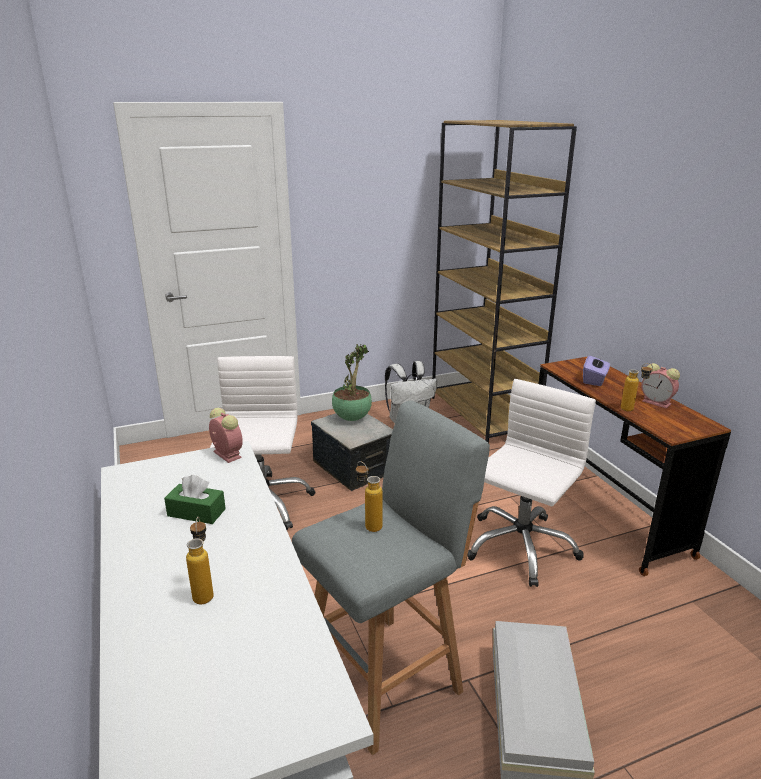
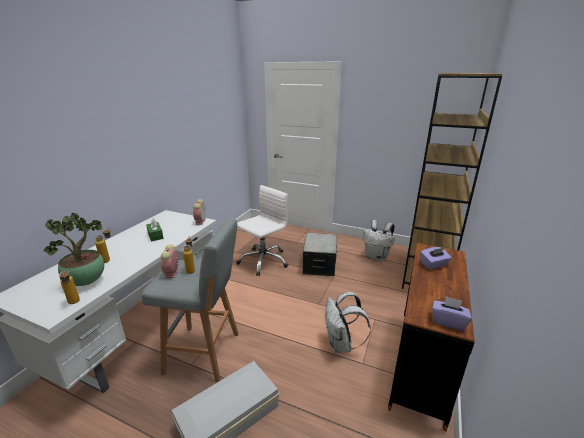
camera: 45 degrees right, 0 degrees up
(352, 418) = (325, 238): potted plant -> potted plant (88, 282)
(520, 546) = (341, 345): white office chair -> white backpack
(632, 409) = (421, 291): bottle -> bottle (74, 303)
(657, 403) = (451, 296): alarm clock -> alarm clock (172, 273)
(694, 425) = (448, 321): none -> purple tissue box

